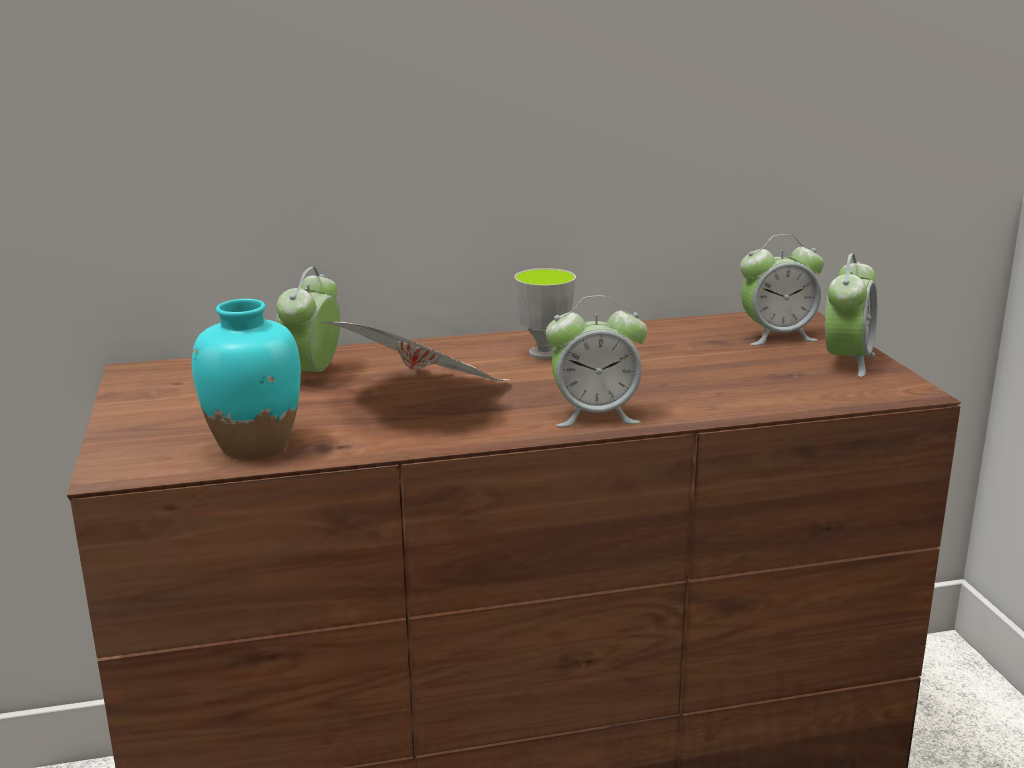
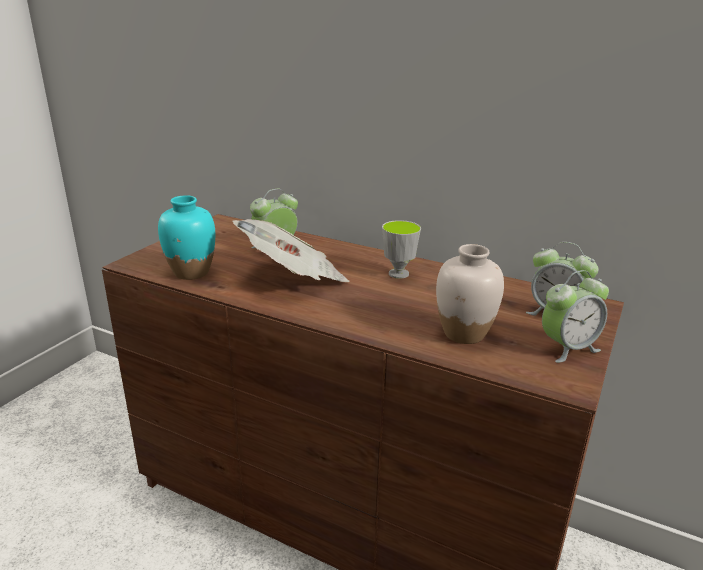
camera: 40 degrees right, 5 degrees up
(595, 415) = (352, 319): alarm clock -> none
(737, 385) = (464, 334): none -> white vase

